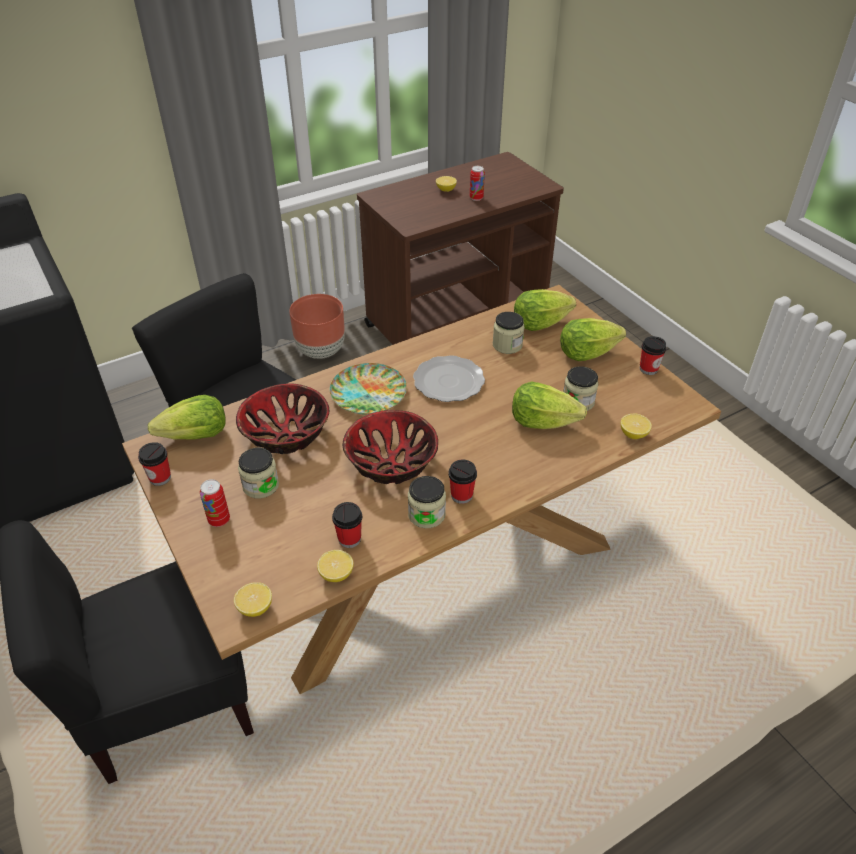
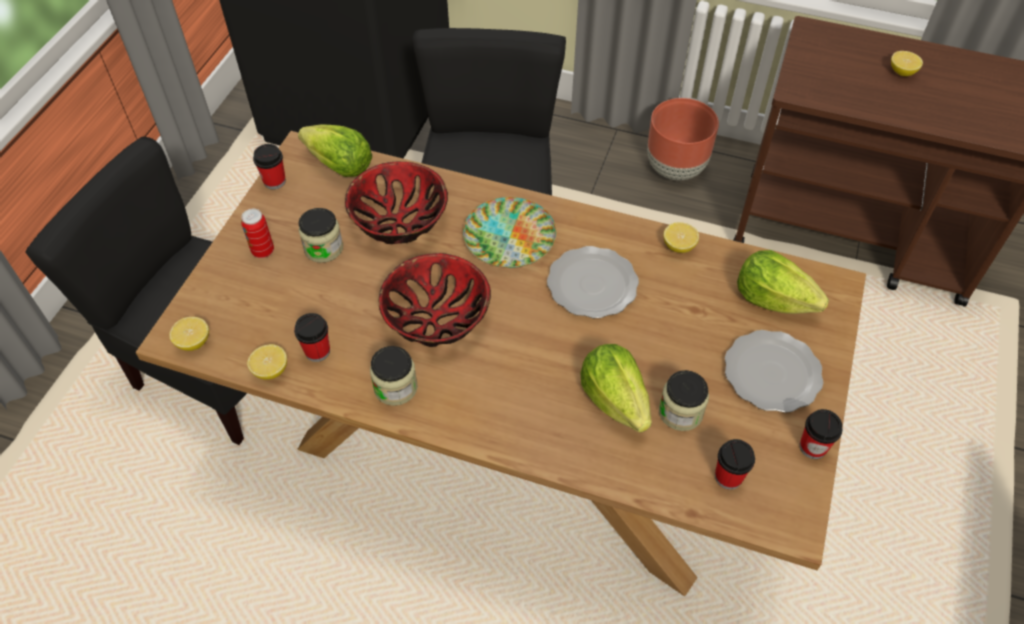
camera: 50 degrees right, 10 degrees up
(461, 495) = (445, 398): cup -> cup (728, 477)
(476, 198) = (923, 104): can -> none
(507, 345) = (702, 295): jar -> none
(586, 353) = (771, 372): lettuce -> plate
(633, 434) = (682, 495): lemon -> lemon (679, 246)

